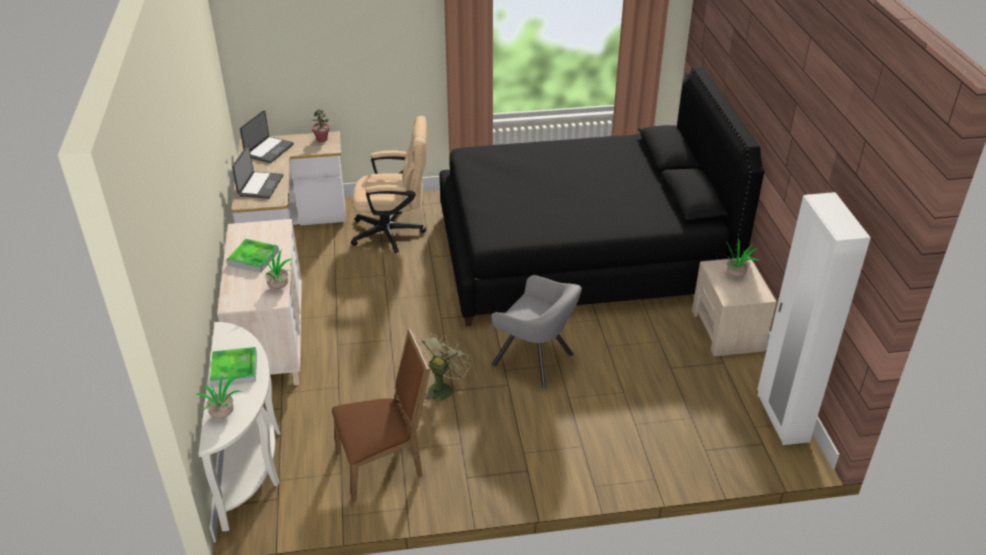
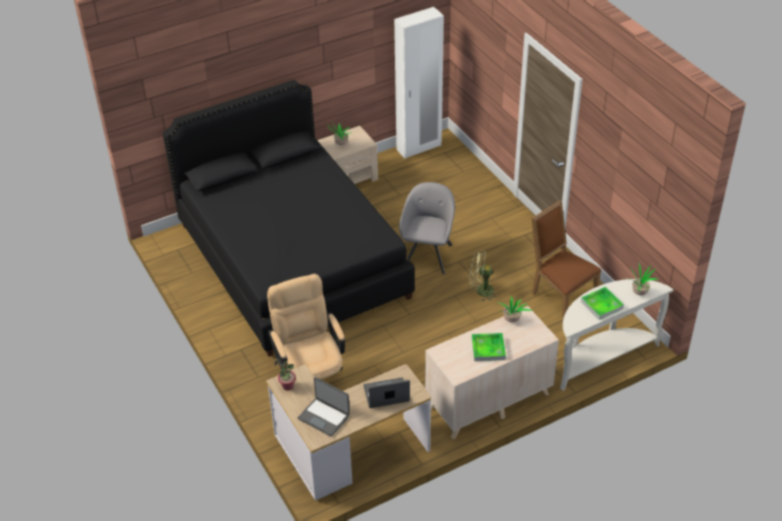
camera: 110 degrees left, 5 degrees up
(268, 150) = (324, 417): laptop -> laptop turned 150 degrees counterclockwise

